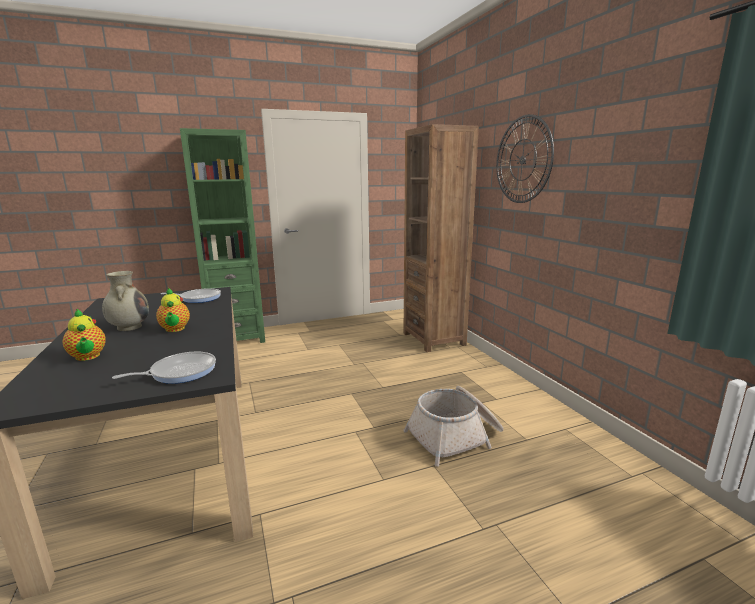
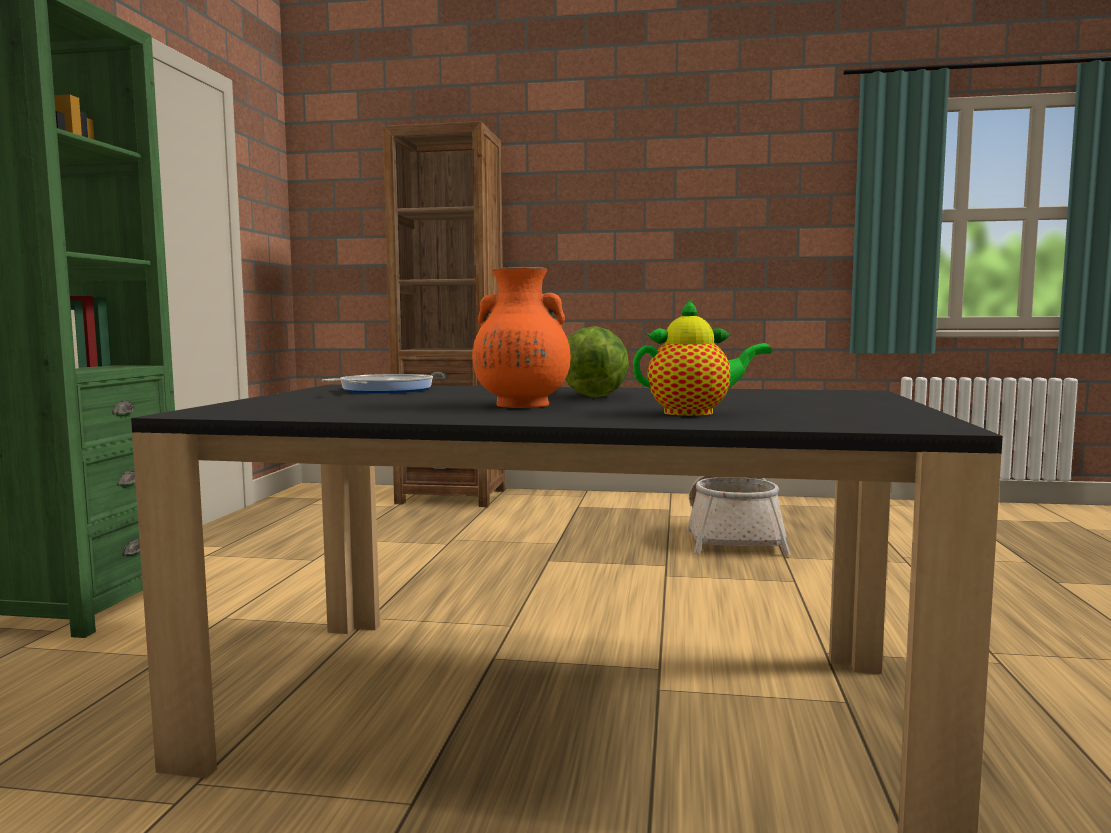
camera: 60 degrees left, 10 degrees down
(129, 327) = (520, 405): beige vase -> orange vase
(175, 329) = (594, 396): teapot -> lettuce
(180, 372) = (827, 396): frying pan -> none
(522, 160) = (596, 192): wall clock -> none

